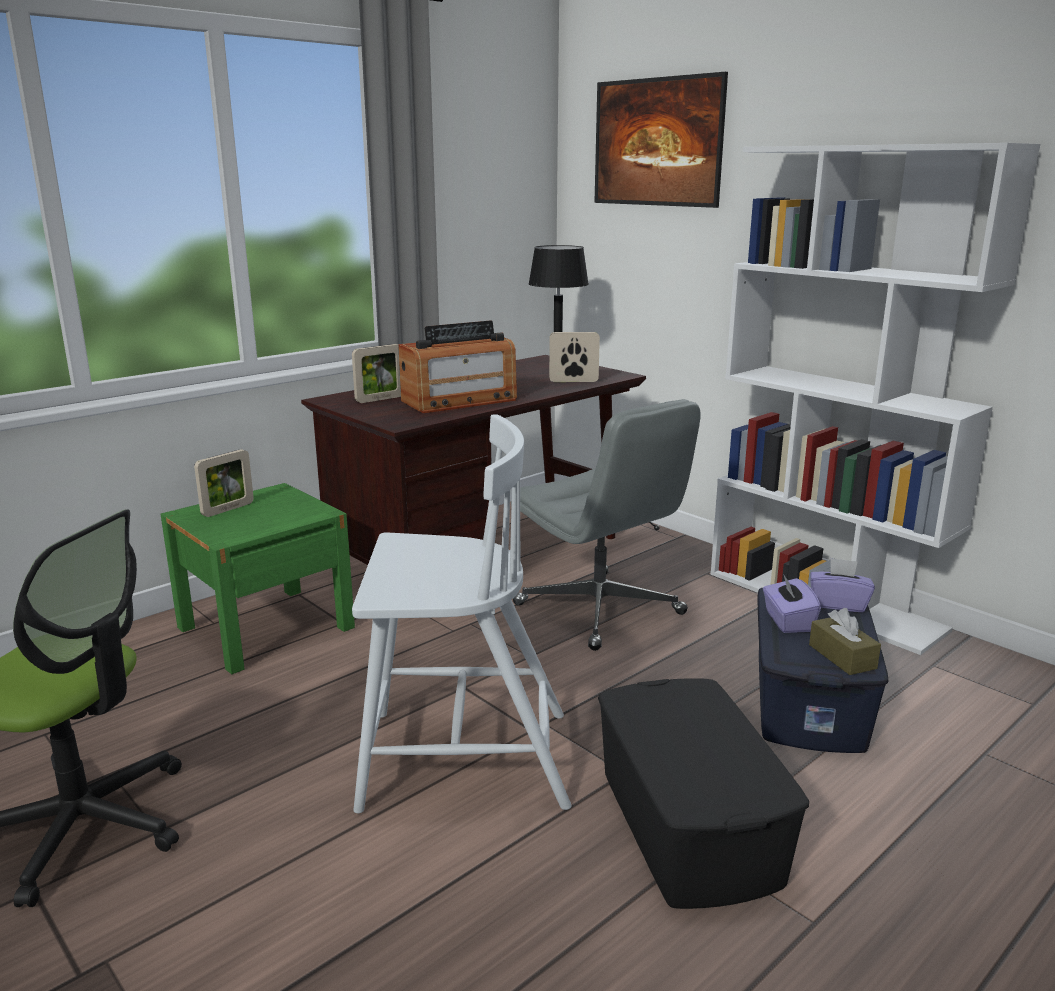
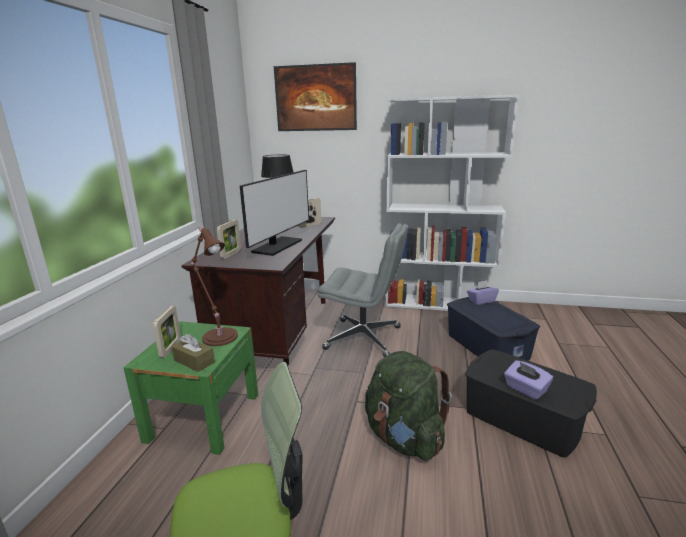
camera: 35 degrees left, 0 degrees up
(295, 511) = (219, 336): none -> brown table lamp
(459, 401) = (277, 246): radio -> monitor
(461, 759) = (404, 438): white chair -> green backpack
(787, 621) = (477, 314): purple tissue box -> purple tissue box (525, 389)
(842, 656) = (515, 321): brown tissue box -> brown tissue box (194, 361)

